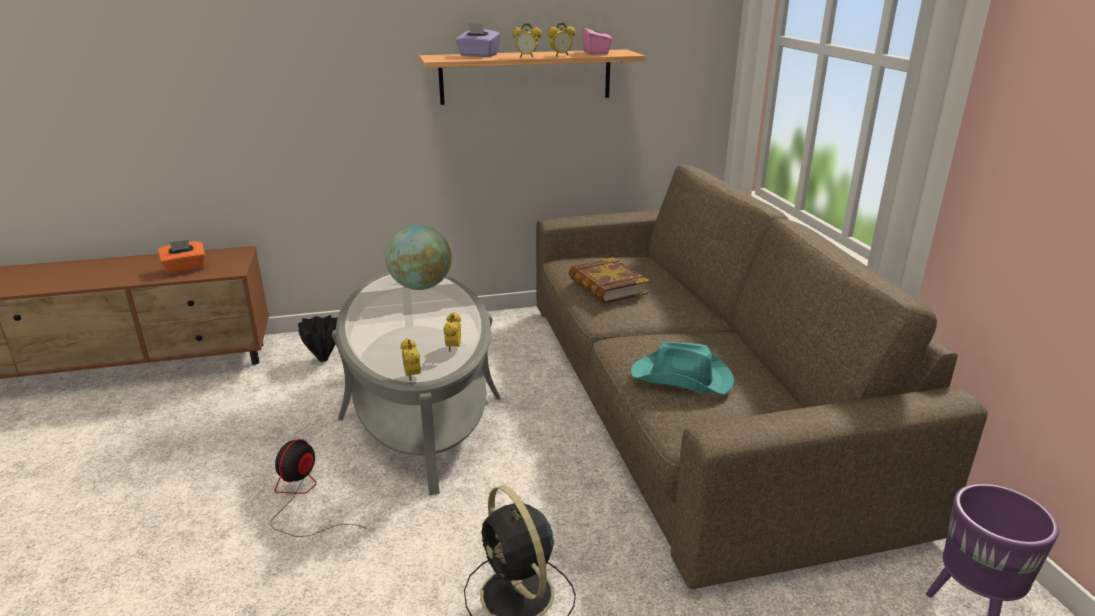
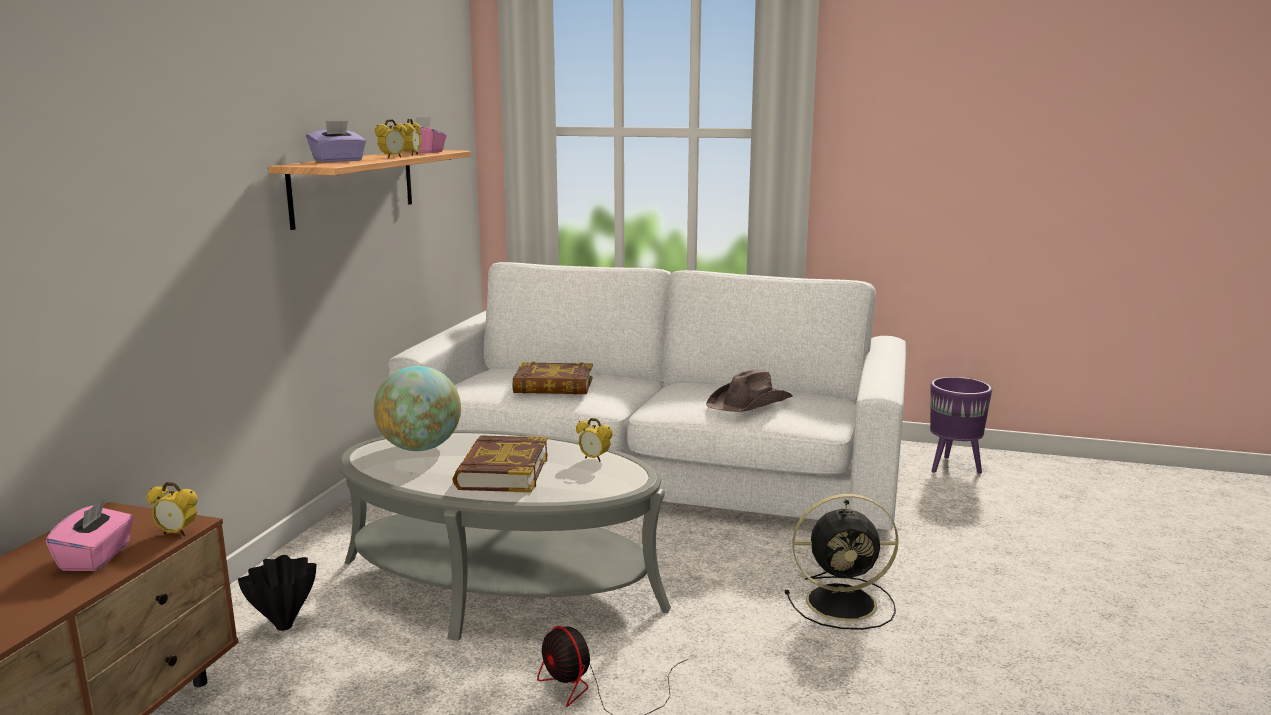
camera: 60 degrees left, 10 degrees down
(185, 268) = (96, 557): orange tissue box -> pink tissue box
(399, 324) = (502, 472): none -> book
(412, 376) = (631, 484): alarm clock -> alarm clock (177, 533)
(682, 378) = (750, 403): turquoise hat -> brown hat
(687, 400) = (654, 466): brown sofa -> white sofa

